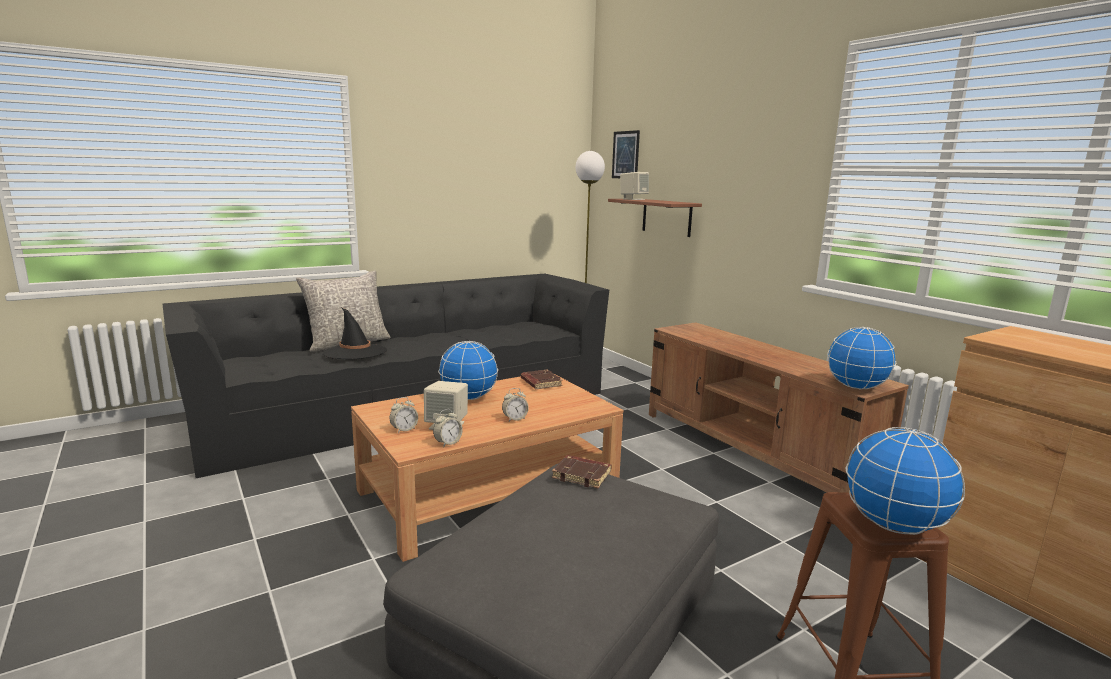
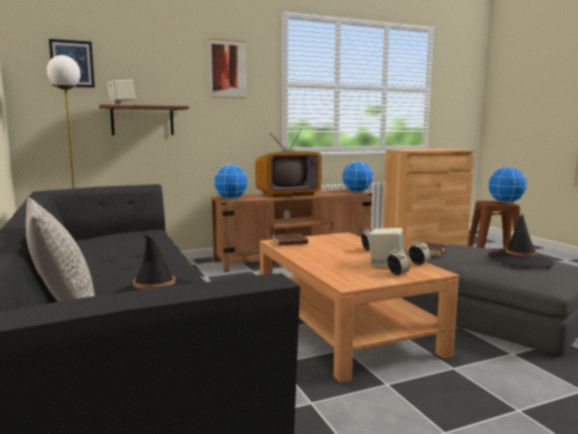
camera: 80 degrees left, 5 degrees down
(469, 398) = (323, 259): globe -> globe (231, 199)
(547, 550) = (520, 259): none -> black hat
(757, 150) = (228, 69): none -> picture
(760, 349) = (287, 194): none -> television

